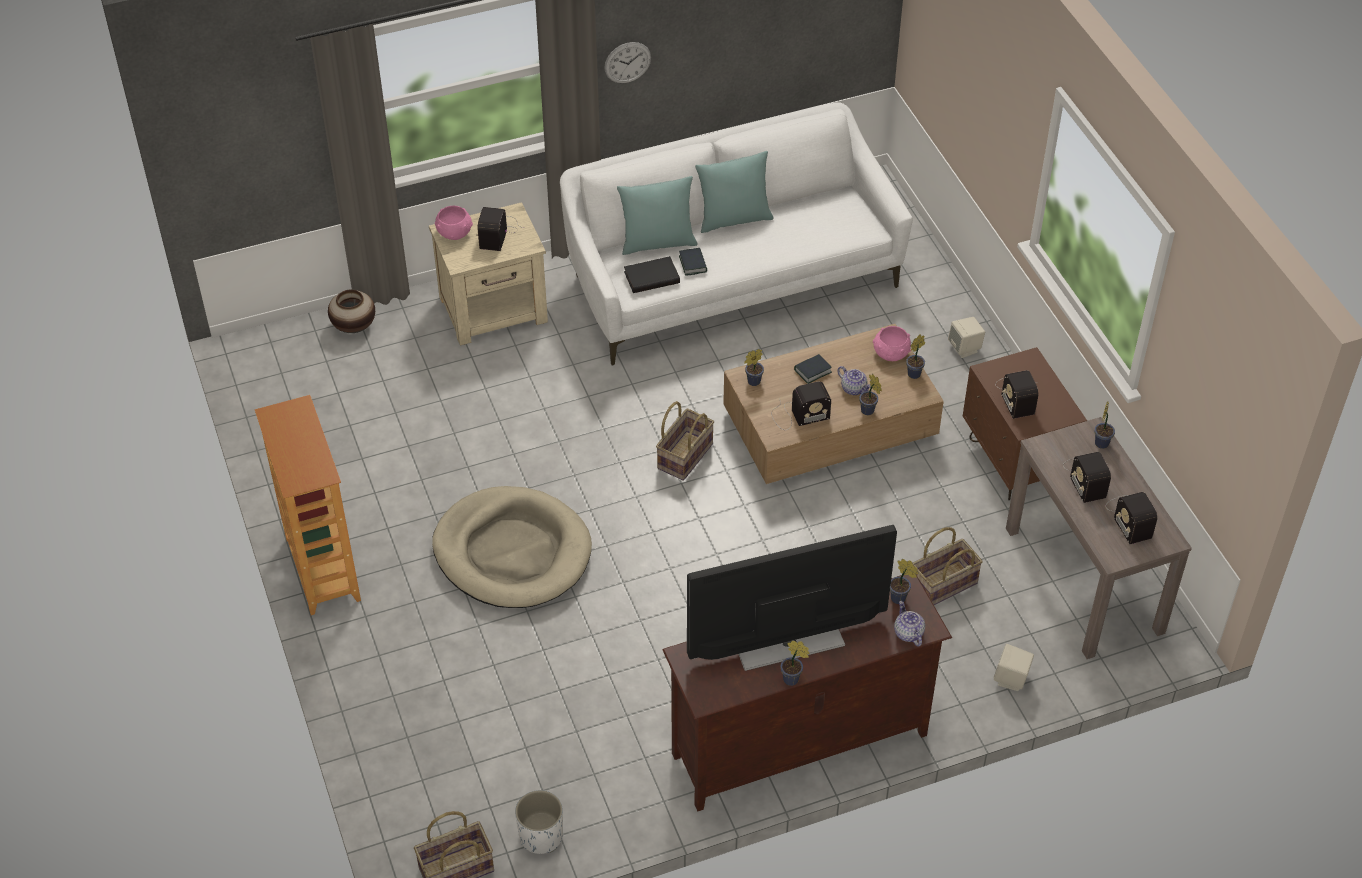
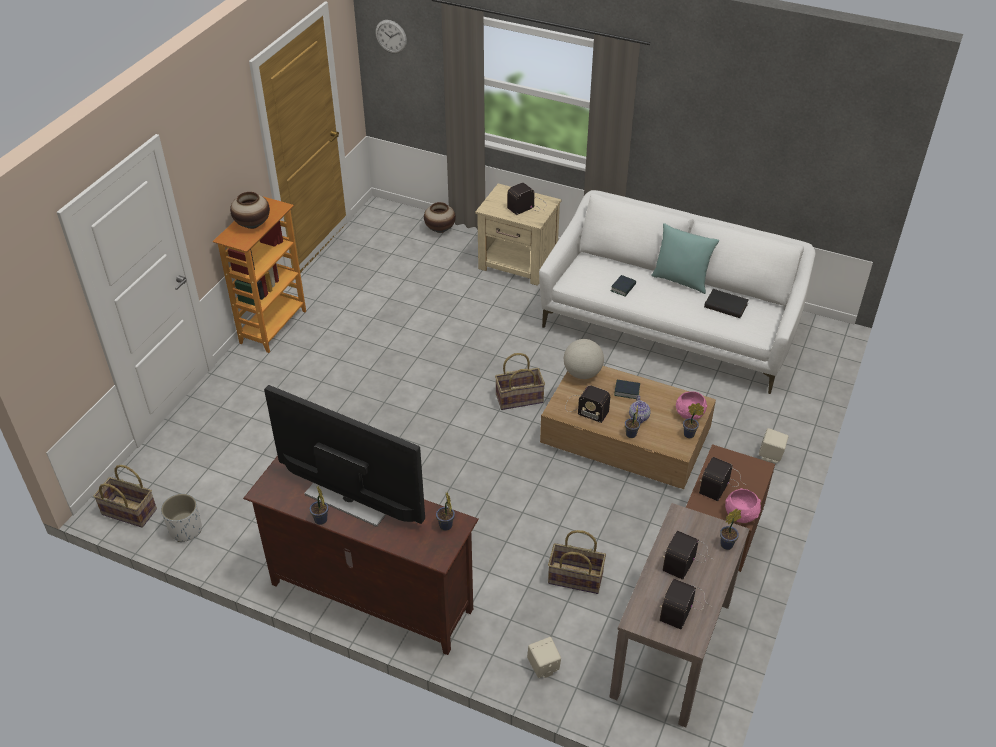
camera: 45 degrees right, 5 degrees down
(300, 448) = (253, 224): none -> vase
(454, 232) = (505, 193): pink bowl -> pink bowl (741, 514)
(512, 552) = (367, 382): beige dog bed -> none
(627, 62) = (661, 133): wall clock -> wall clock (391, 36)
(651, 276) = (590, 280): black book -> black book (726, 305)
(657, 243) = (619, 266): turquoise pillow -> none
(752, 382) = (582, 373): potted plant -> globe
(908, 633) = (422, 550): teapot -> none

